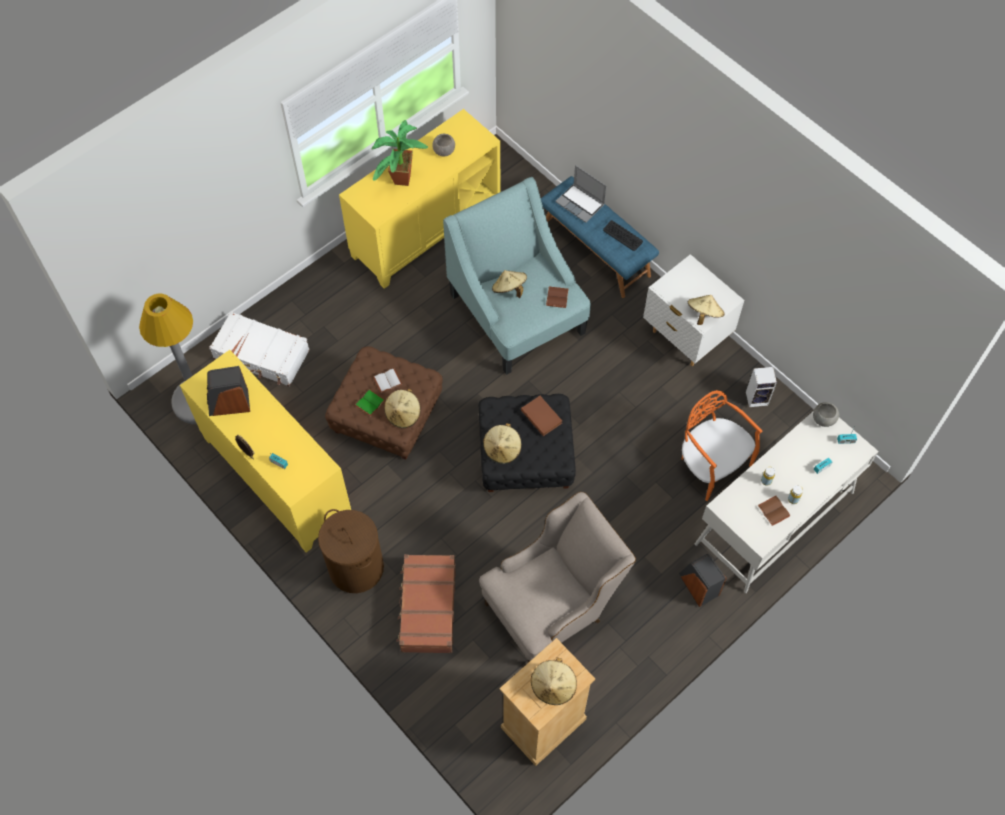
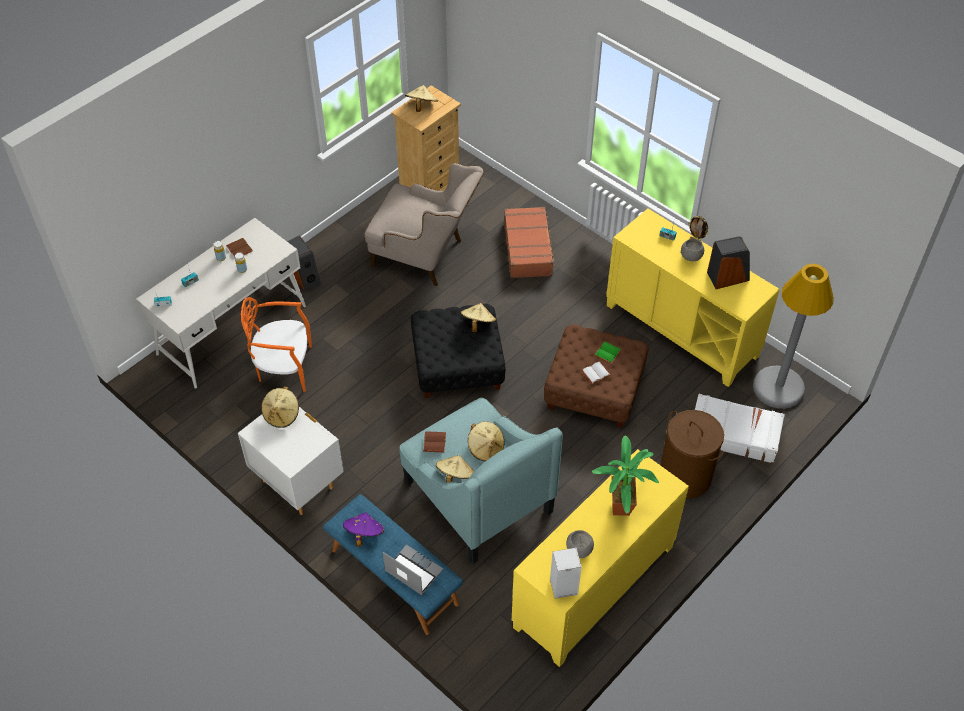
camera: 175 degrees right, 10 degrees down
(356, 567) = (593, 271): brown laundry basket -> brown laundry basket (685, 476)
(403, 414) = (574, 345): beige hat -> beige hat (455, 476)
(542, 416) = (443, 352): brown book -> none
(552, 605) = (426, 256): beige armchair -> beige armchair turned 120 degrees counterclockwise
(622, 236) = (364, 533): keyboard -> purple hat
(711, 464) = (284, 367): orange chair -> orange chair turned 135 degrees clockwise
(757, 398) = (231, 429): speaker -> speaker (562, 587)
(823, 419) = (180, 320): grey bowl -> grey bowl (691, 256)

